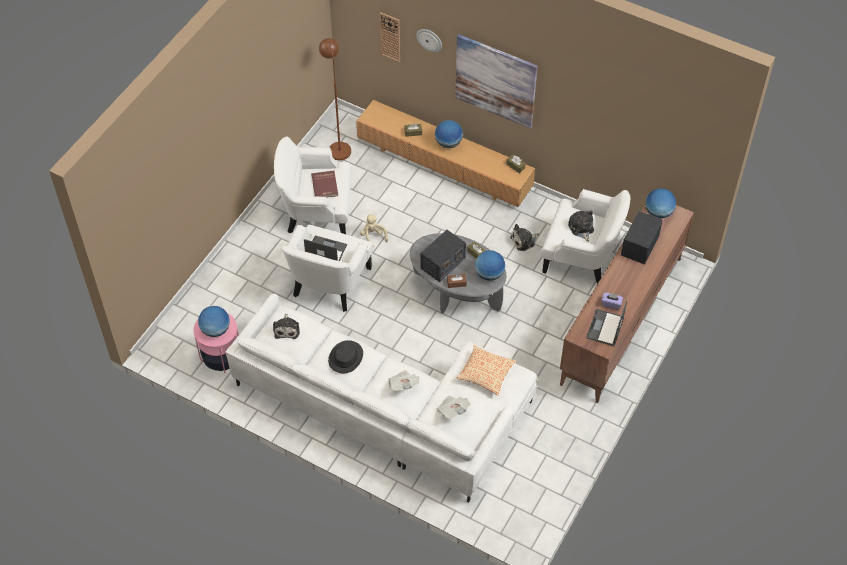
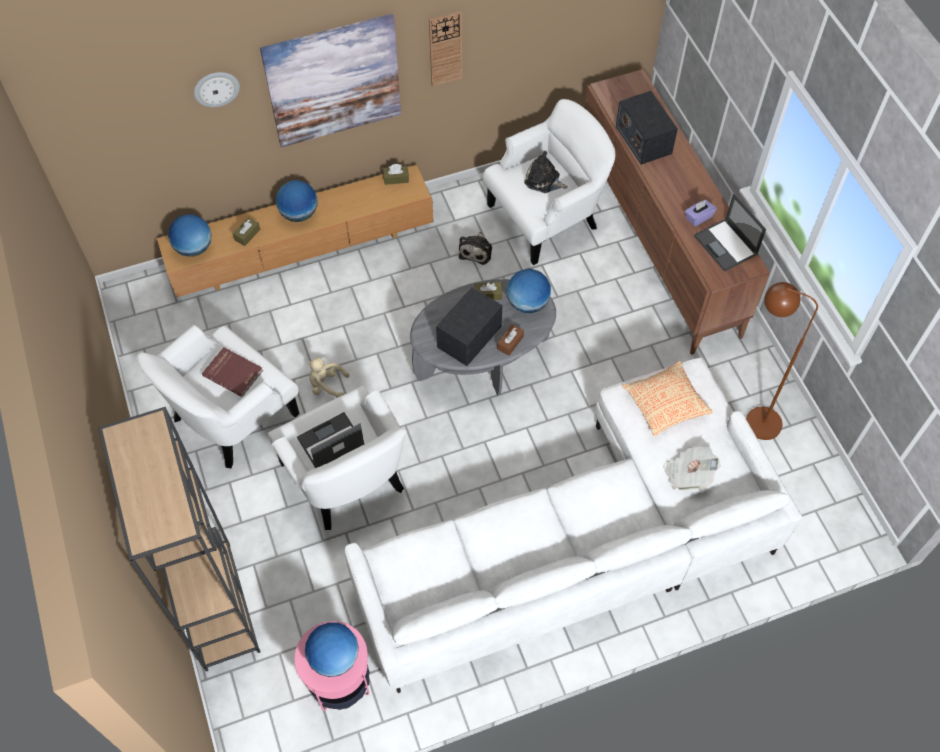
camera: 50 degrees left, 5 degrees up
(214, 282) = (217, 605): none -> bookcase
(287, 329) = (412, 569): plush toy -> none
(338, 146) = (162, 327): brown floor lamp -> brown floor lamp (752, 420)
(346, 357) = (514, 533): black hat -> none
(390, 36) = (152, 127): wall clock -> wall clock (445, 48)
(403, 385) = (608, 499): newspaper -> none
(442, 263) = (469, 336): radio -> radio turned 135 degrees counterclockwise
(658, 212) = (615, 95): globe -> globe (194, 248)

